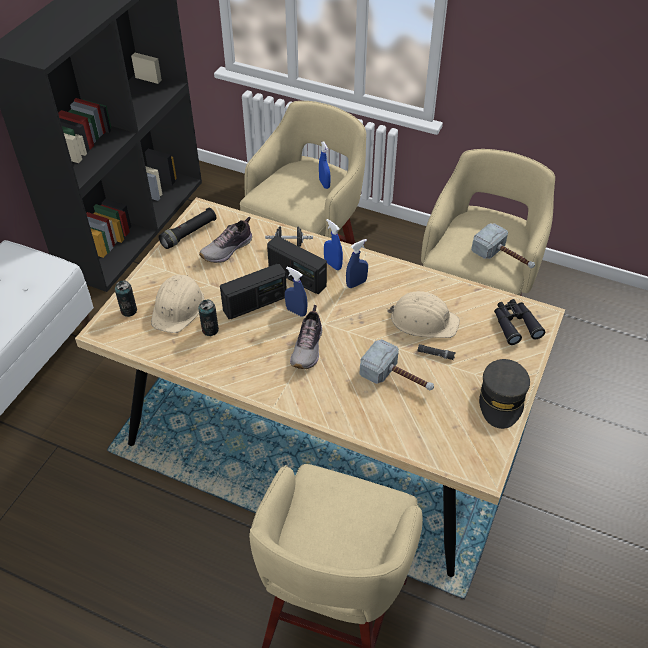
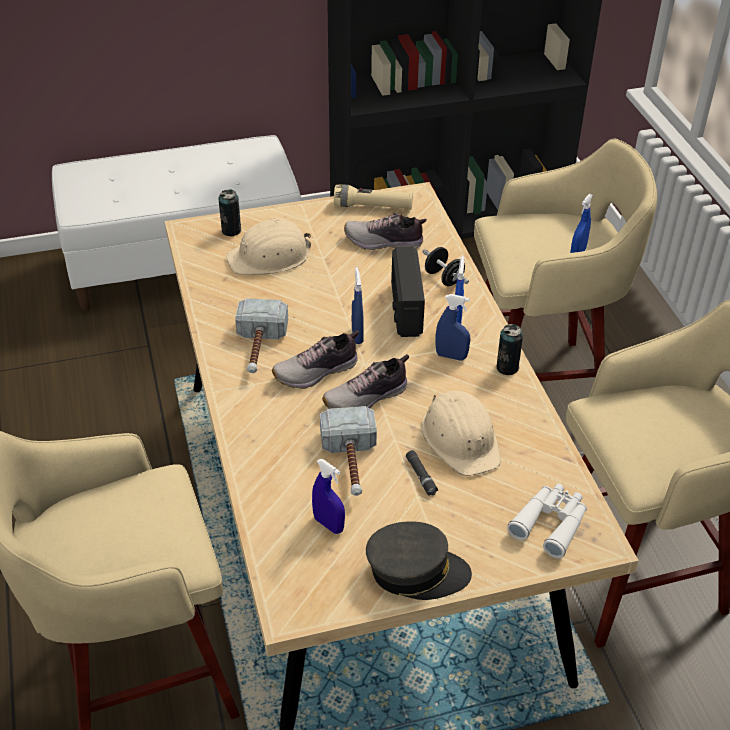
camera: 50 degrees right, 5 degrees down
(189, 234) = (373, 206): black flashlight -> beige flashlight
(210, 330) = (265, 293): can -> can (507, 367)
(255, 304) = (334, 301): radio -> none
(353, 339) = (367, 398): none -> shoe
(435, 416) = (328, 524): none -> blue spray bottle
(502, 399) = (416, 571): grey cap -> grey cap turned 150 degrees counterclockwise
(504, 257) = (663, 460): hammer -> hammer (259, 349)
(514, 324) = (550, 523): black binoculars -> white binoculars

